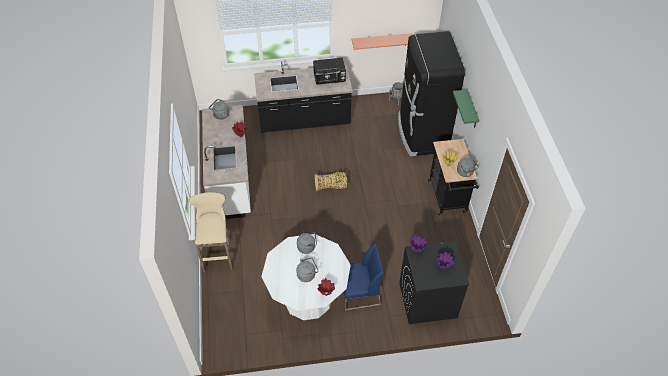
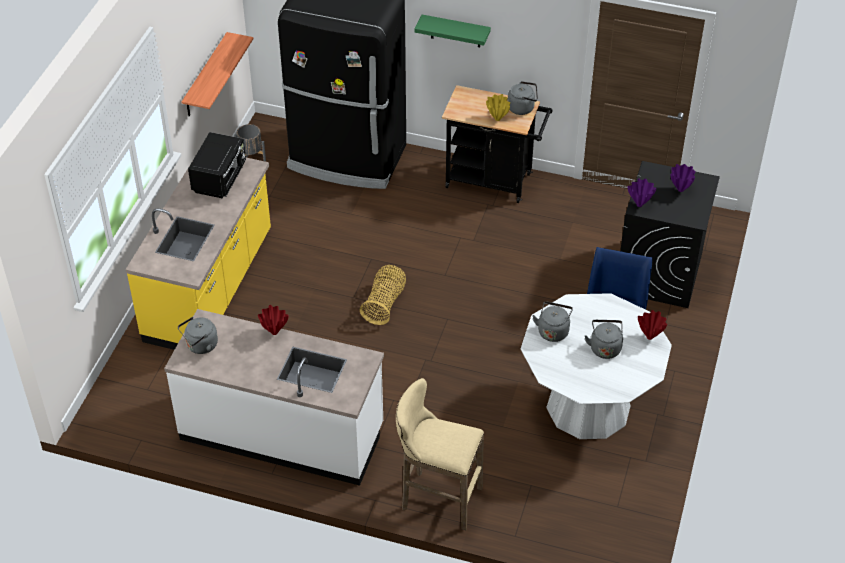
camera: 65 degrees left, 5 degrees down
(304, 120) = (210, 287): black counter -> yellow counter

